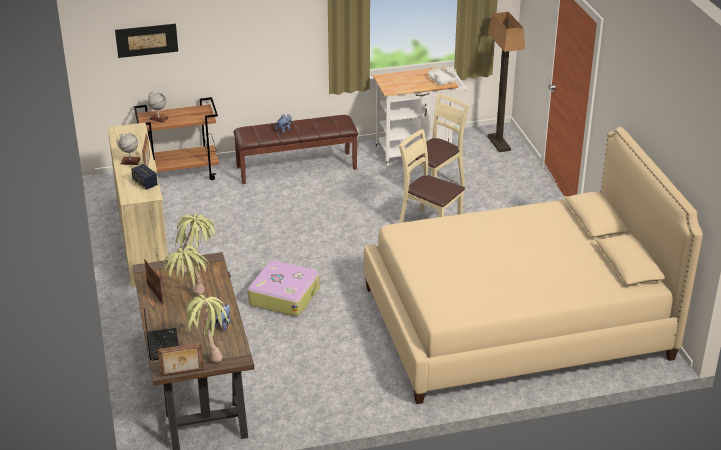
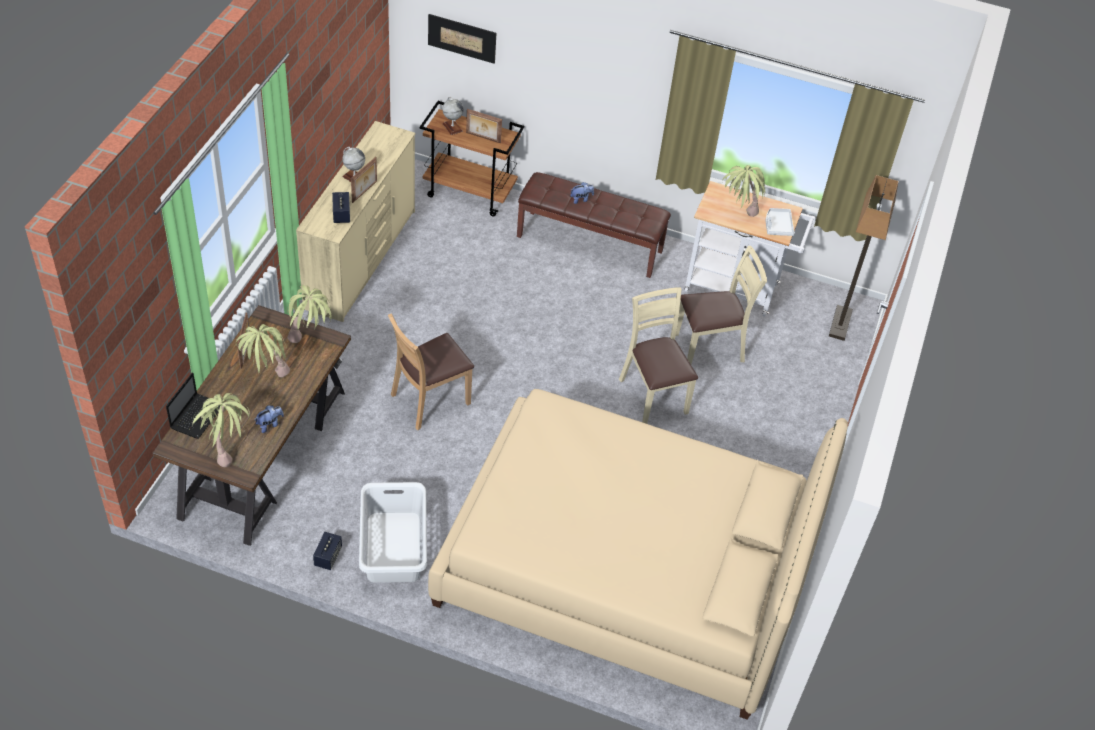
camera: 30 degrees right, 15 degrees up
(182, 373) = (183, 460): picture frame -> picture frame (483, 138)
(284, 296) = (430, 400): suitcase -> brown chair
(312, 415) = (328, 557): none -> speaker
(352, 387) = (393, 547): none -> white laundry basket
(411, 84) = (738, 216): none -> potted plant

